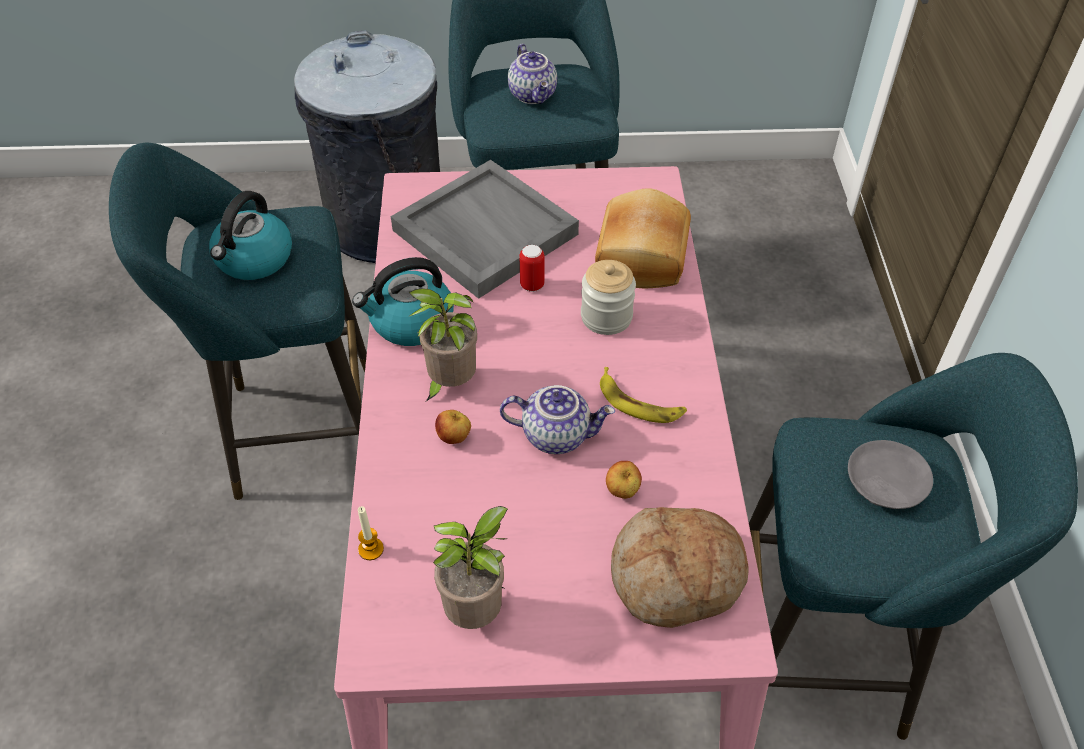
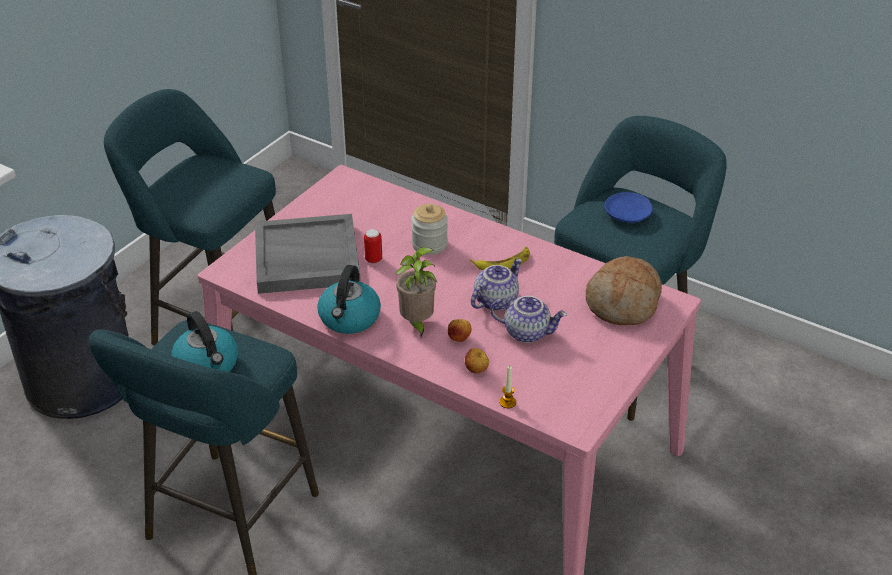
camera: 55 degrees left, 10 degrees down
(477, 612) = (584, 379): potted plant -> none
(534, 95) = (201, 184): teapot -> teapot (527, 332)
(622, 491) = (555, 295): apple -> apple (476, 370)
(639, 255) = (396, 211): bread -> none
(884, 483) = (627, 214): grey plate -> blue plate

